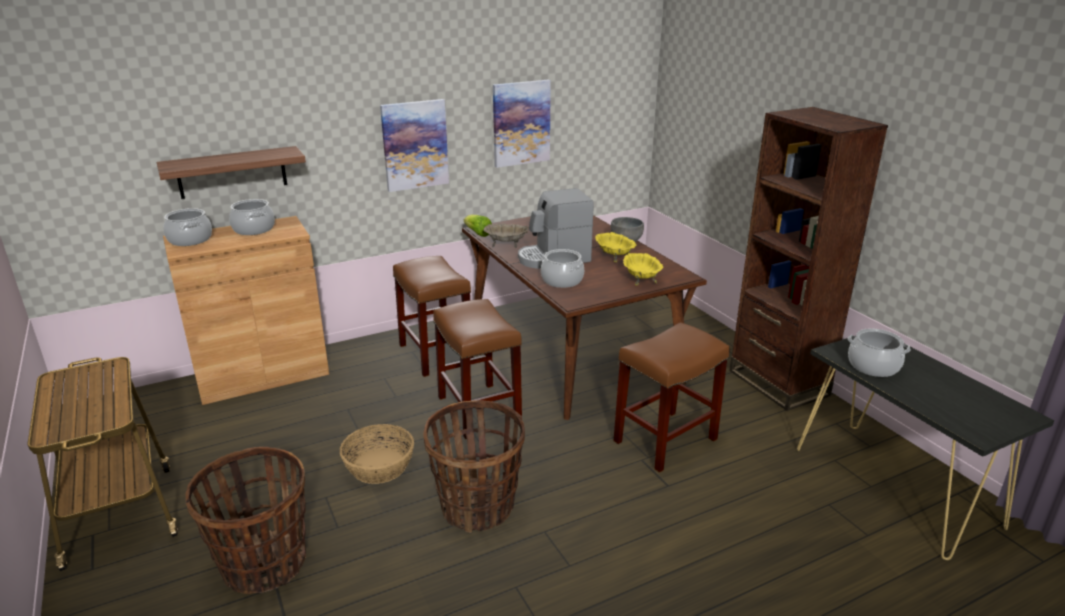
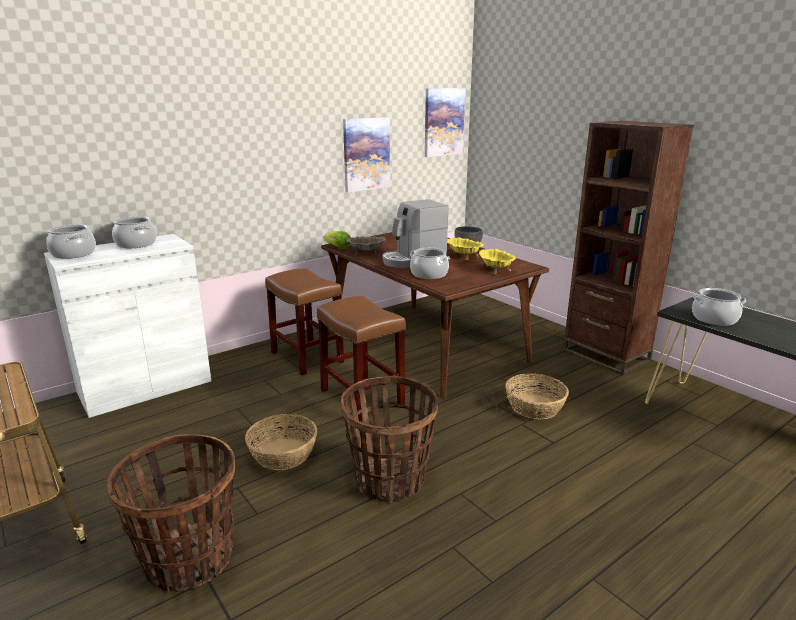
camera: 10 degrees left, 5 degrees down
(232, 172) = (112, 191): shelf -> none
(262, 375) = (145, 387): brown cabinet -> white cabinet
(415, 145) = (279, 170): picture -> picture (443, 122)
(665, 441) = (535, 407): brown stool -> basket

